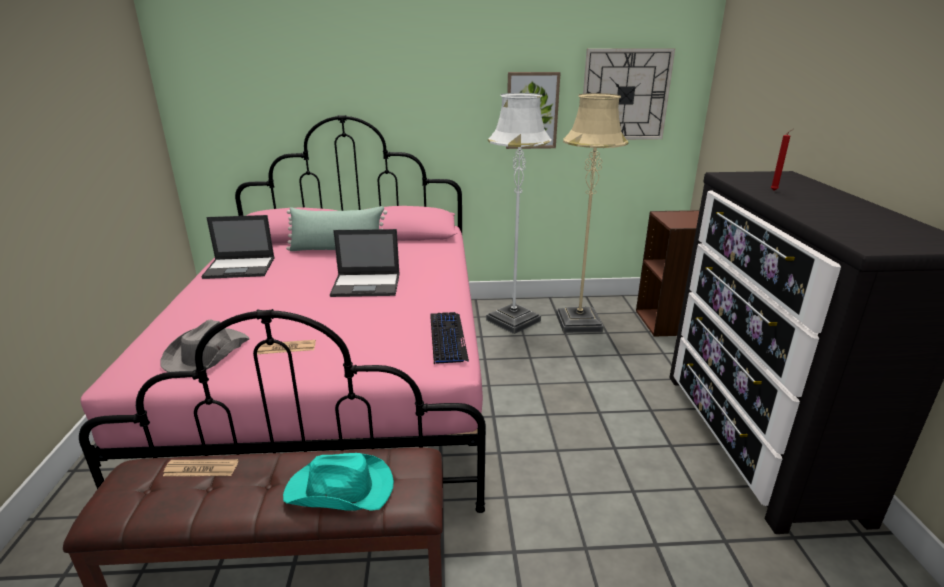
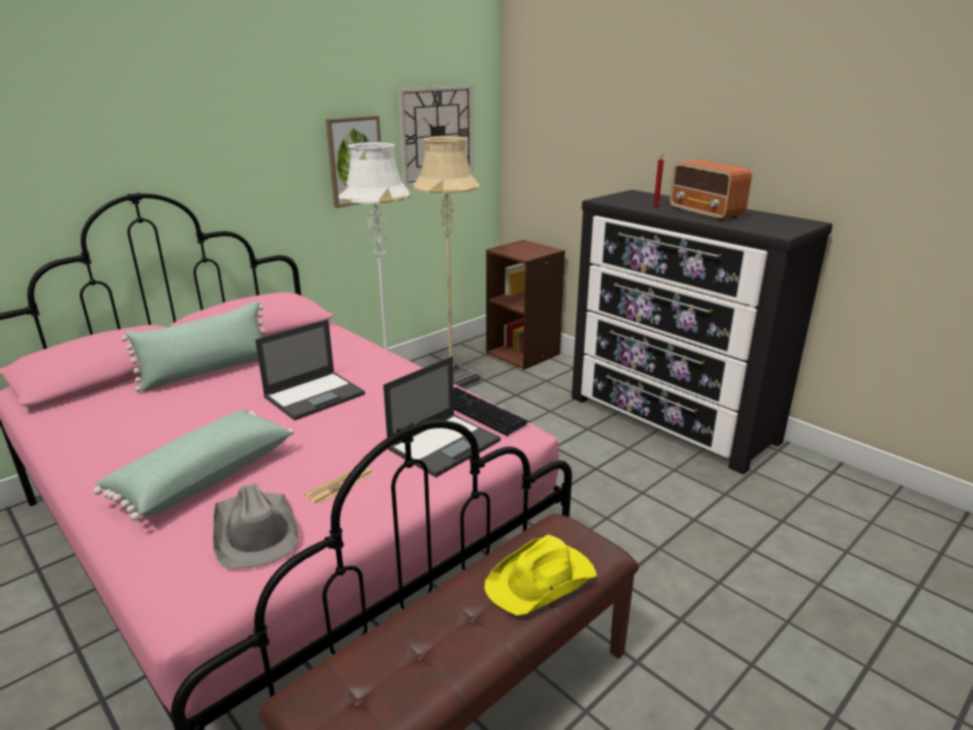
camera: 40 degrees left, 0 degrees up
(201, 469) = (384, 646): newspaper -> none
(237, 311) = (203, 477): none -> green pillow
(240, 268) = (106, 432): laptop -> laptop (445, 444)
(341, 490) = (542, 581): turquoise hat -> yellow hat
(821, 207) = (706, 213): none -> radio

